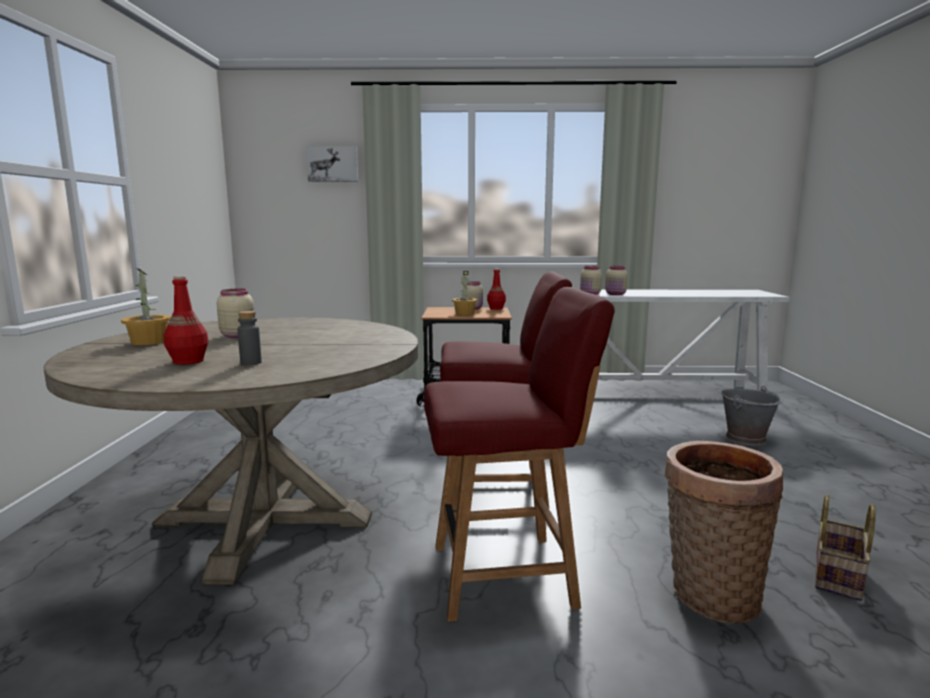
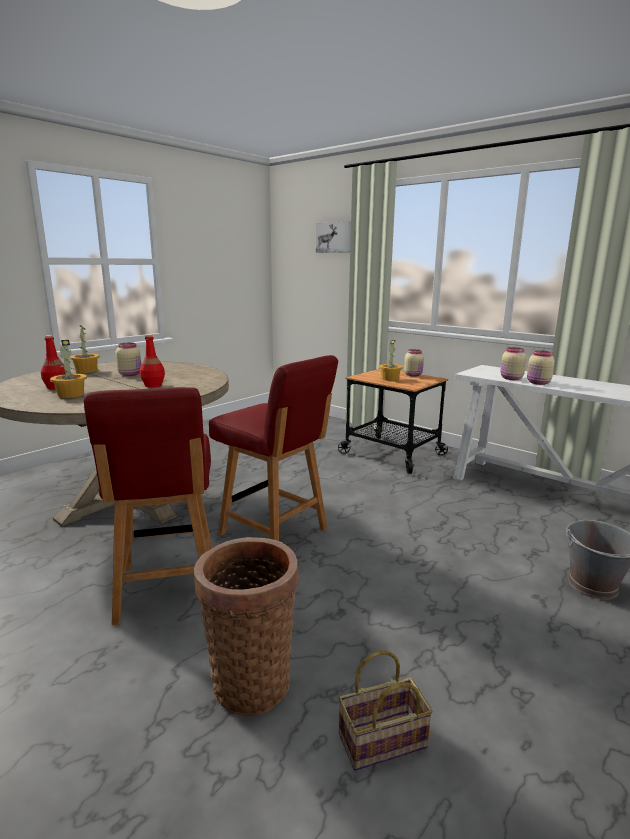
camera: 40 degrees right, 5 degrees up
(251, 363) = (71, 394): grey bottle -> potted plant
(496, 308) = (432, 378): red bottle -> red bottle (153, 385)
(506, 575) = (167, 589): red chair -> red chair turned 45 degrees clockwise

